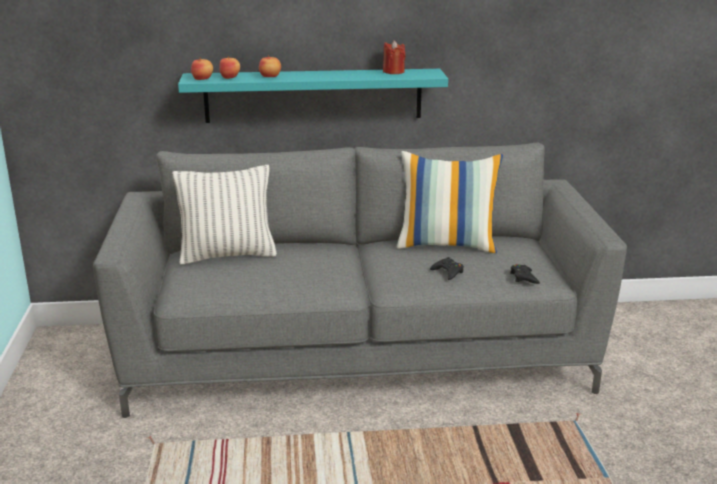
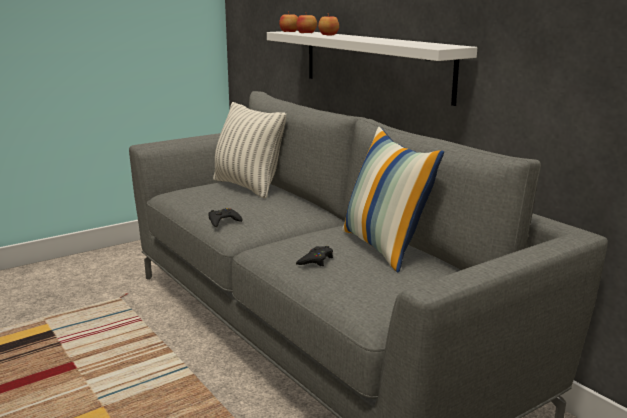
camera: 60 degrees right, 5 degrees down
(313, 95) = (374, 64): turquoise shelf -> white shelf
(393, 72) = (421, 43): red candle -> none
(523, 277) = (353, 298): black game controller -> black game controller (223, 221)

